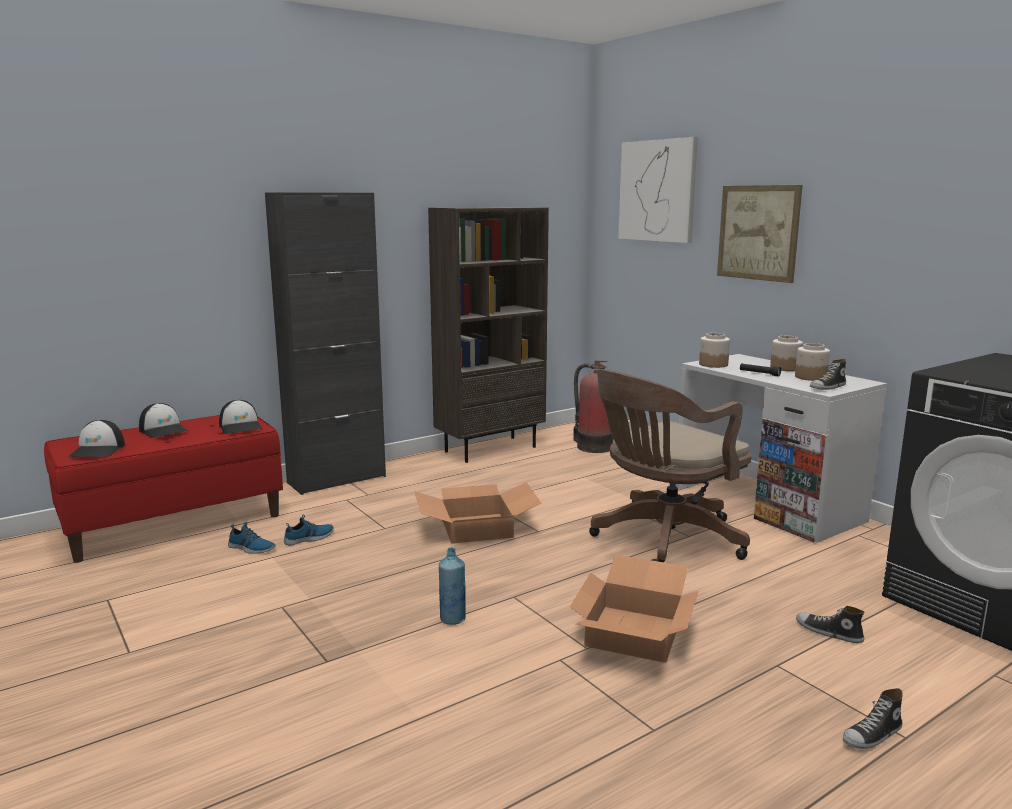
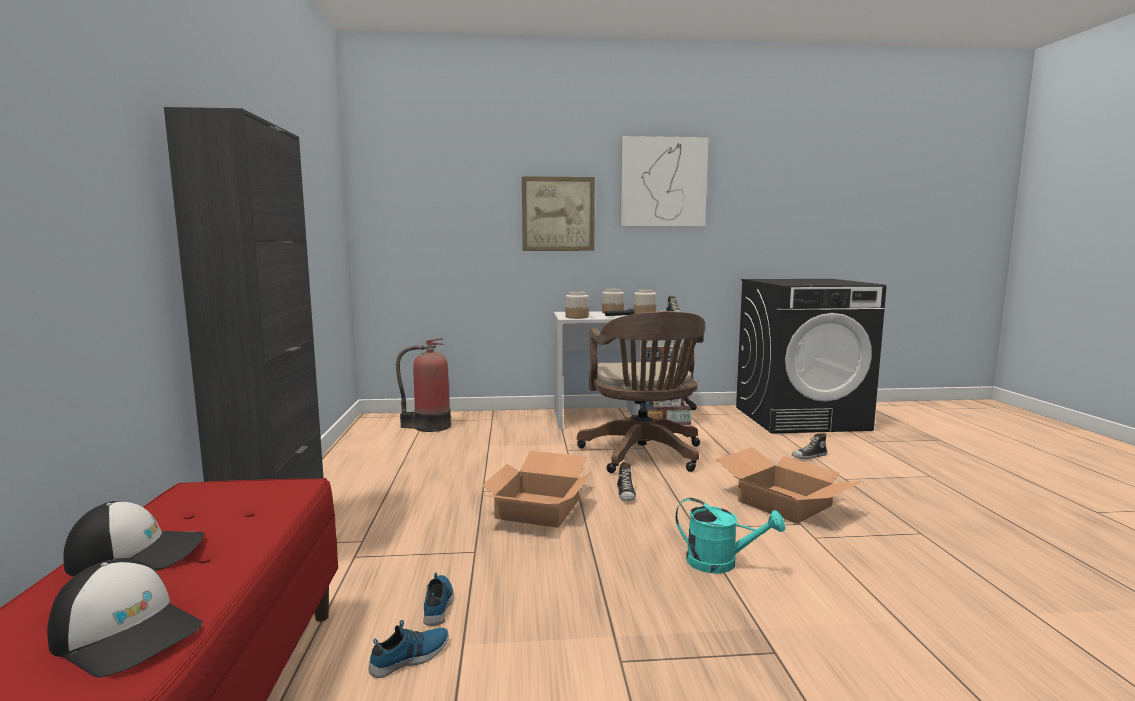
camera: 60 degrees left, 5 degrees down
(241, 427) = (263, 495): cap -> none
(452, 619) = (721, 563): blue bottle -> turquoise watering can
(490, 449) = (354, 458): brown bookcase -> none
(657, 191) = (443, 179): picture -> picture (663, 182)
(872, 736) = (928, 482): shoe -> shoe (626, 494)

